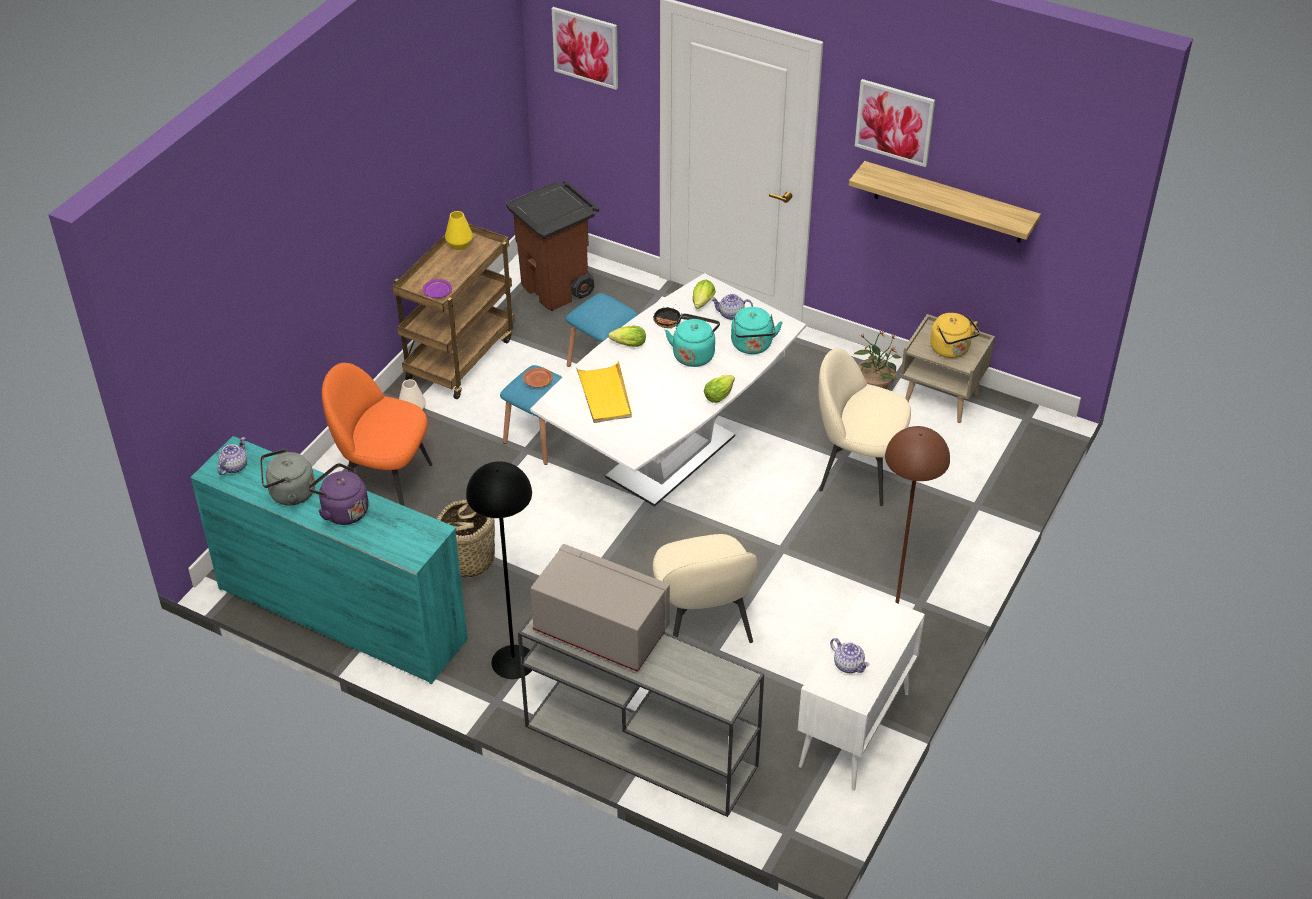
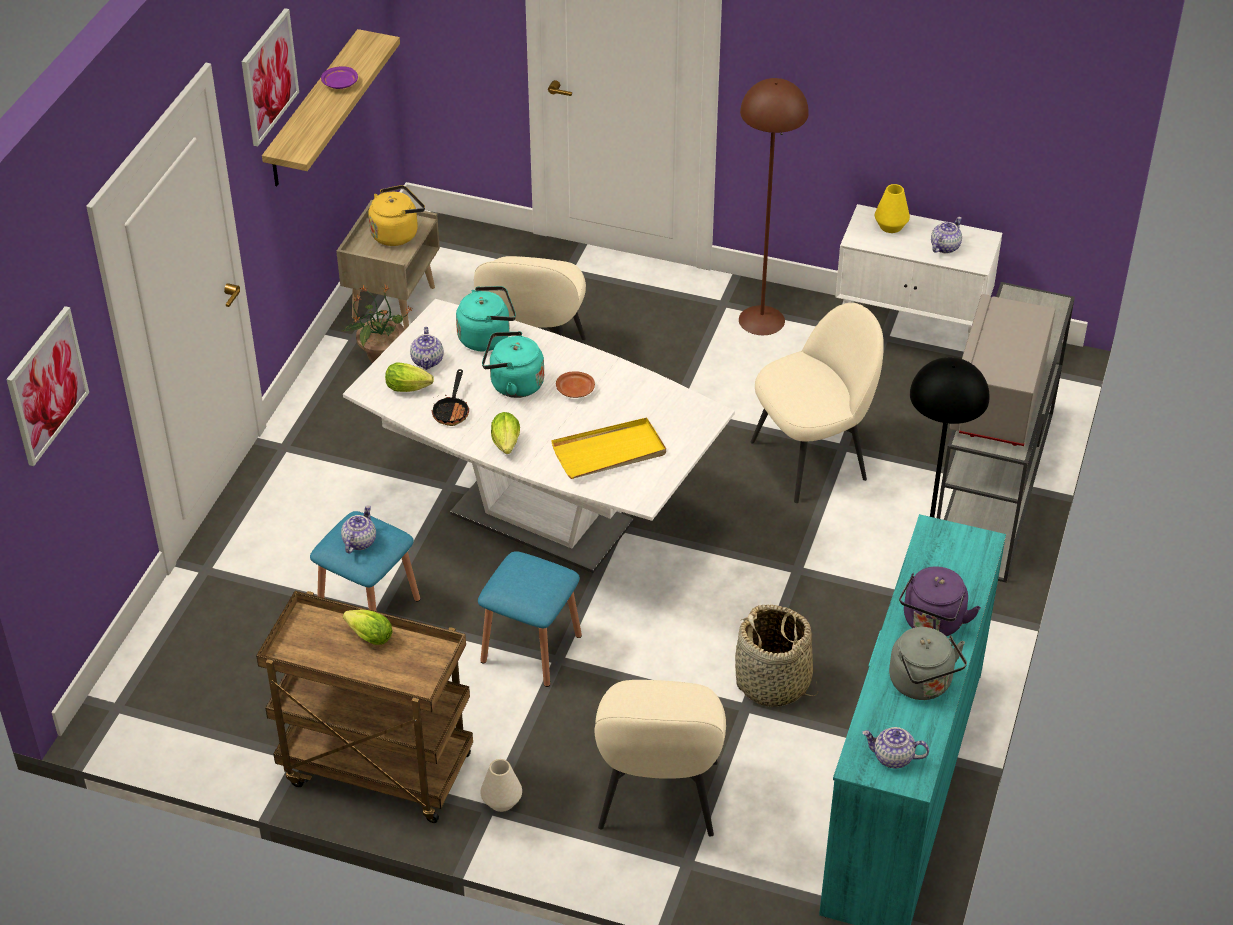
camera: 100 degrees left, 0 degrees up
(385, 484) = (658, 798): orange chair -> beige chair
(437, 293) = (425, 658): purple plate -> purple plate (340, 83)
(459, 244) = (303, 655): yellow vase -> yellow vase (890, 226)
(537, 382) = (525, 580): brown plate -> brown plate (576, 390)
(557, 289) = (202, 684): brown trash can -> none
(599, 309) = (359, 541): none -> teapot
(720, 395) = (584, 355): lettuce -> lettuce (367, 635)

